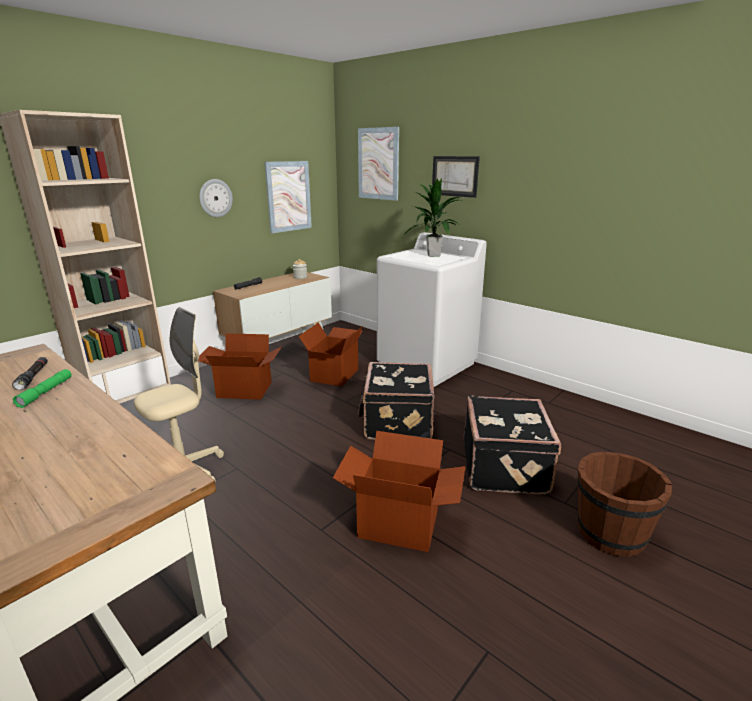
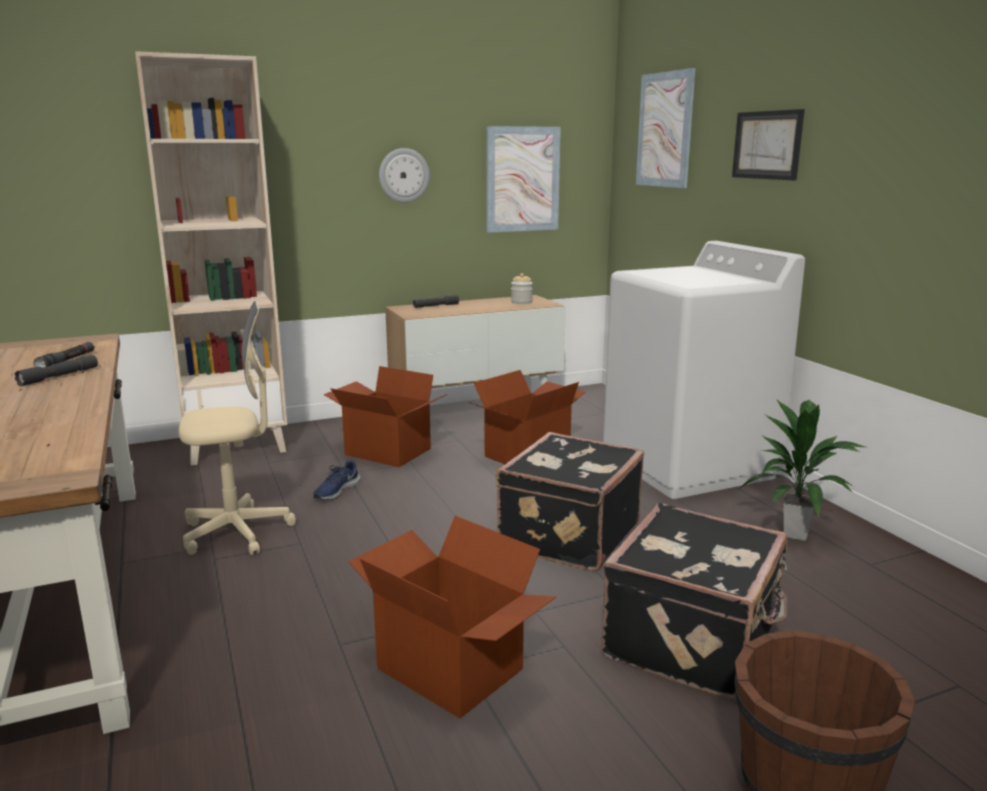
camera: 25 degrees right, 5 degrees down
(46, 392) = (59, 377): green flashlight -> grey flashlight
(231, 425) = (336, 491): none -> blue shoe
(434, 255) = (707, 275): potted plant -> potted plant (796, 533)

